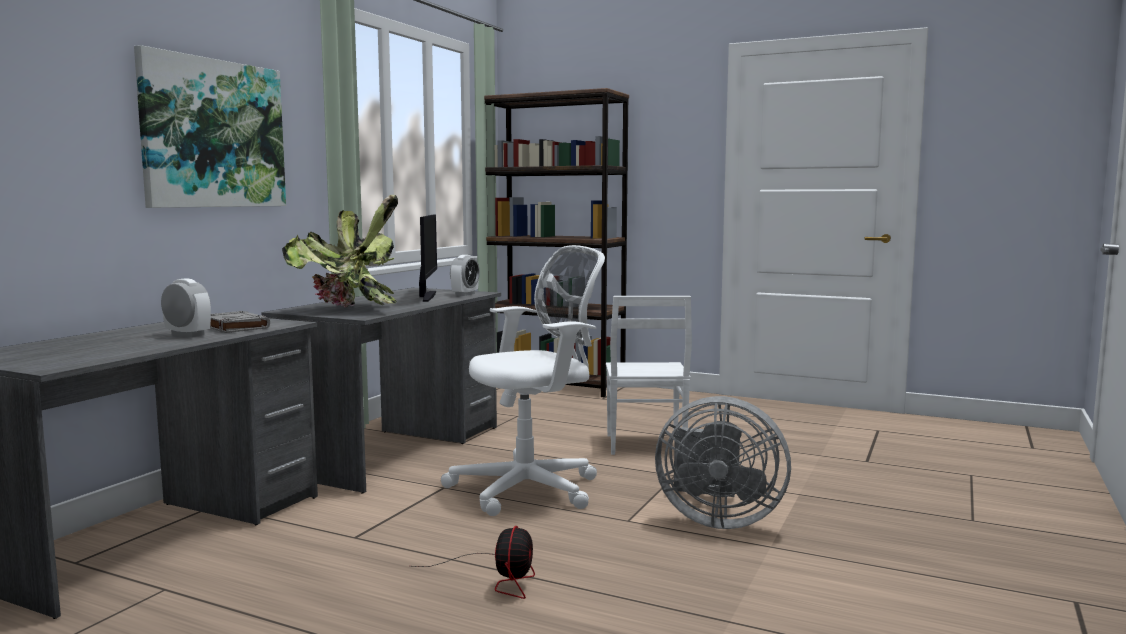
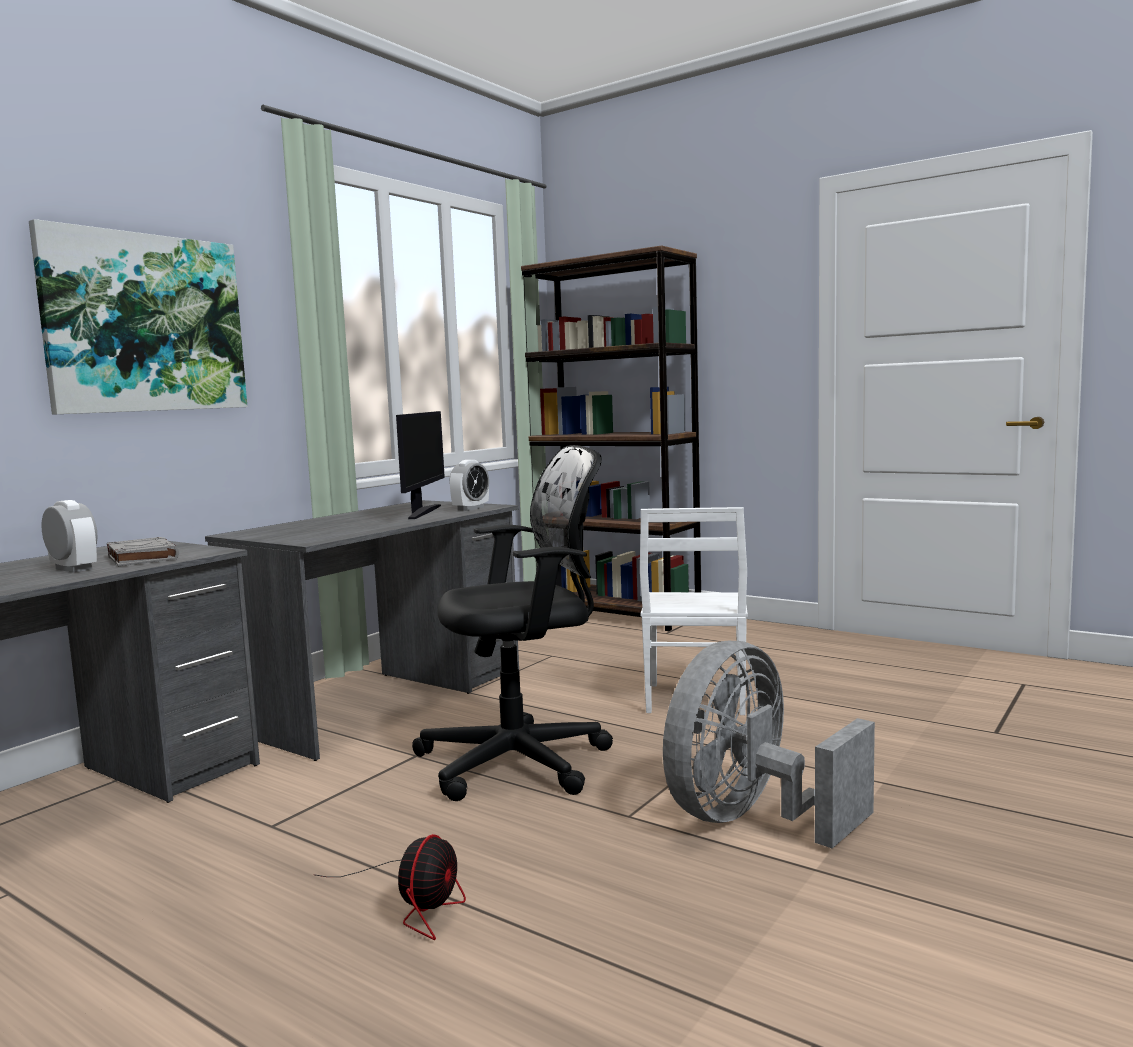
camera: 10 degrees right, 0 degrees up
(349, 309) = (308, 531): potted plant -> none
(532, 489) = (523, 762): white office chair -> black office chair
(716, 519) = (752, 819): grey fan -> grey fan turned 105 degrees clockwise

